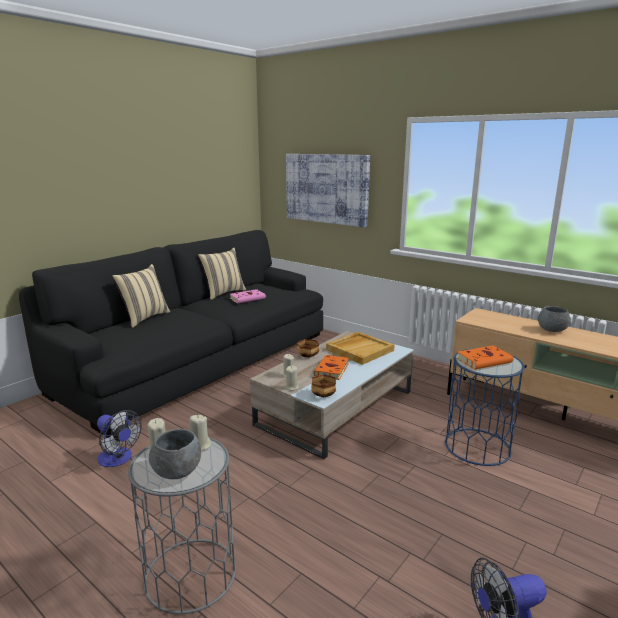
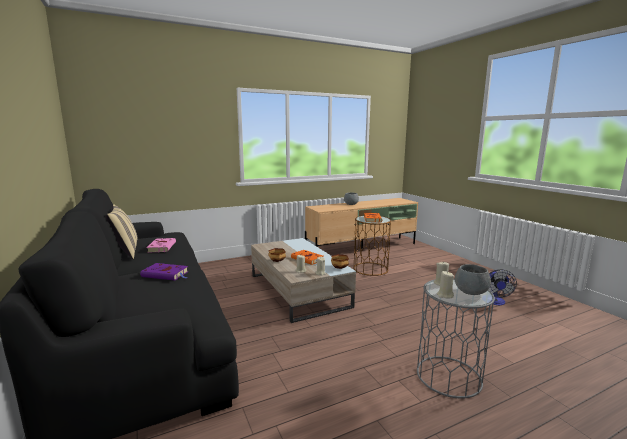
camera: 65 degrees left, 5 degrees down
(118, 459) = (285, 399): fan -> none
(144, 318) = (126, 291): beige pillow -> none
(183, 319) = (166, 274): none -> purple book
(327, 188) = (165, 142): picture -> none
(360, 350) = (287, 247): beige tray -> none
(477, 446) = (370, 269): blue side table -> brown side table

